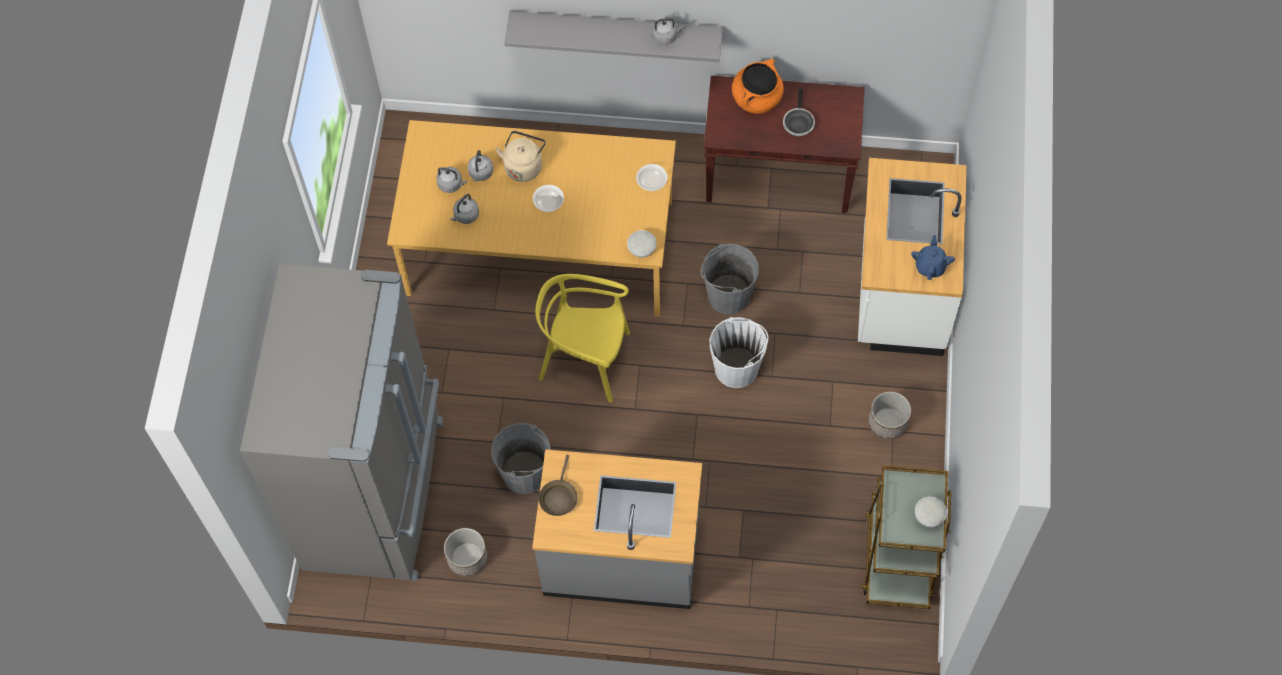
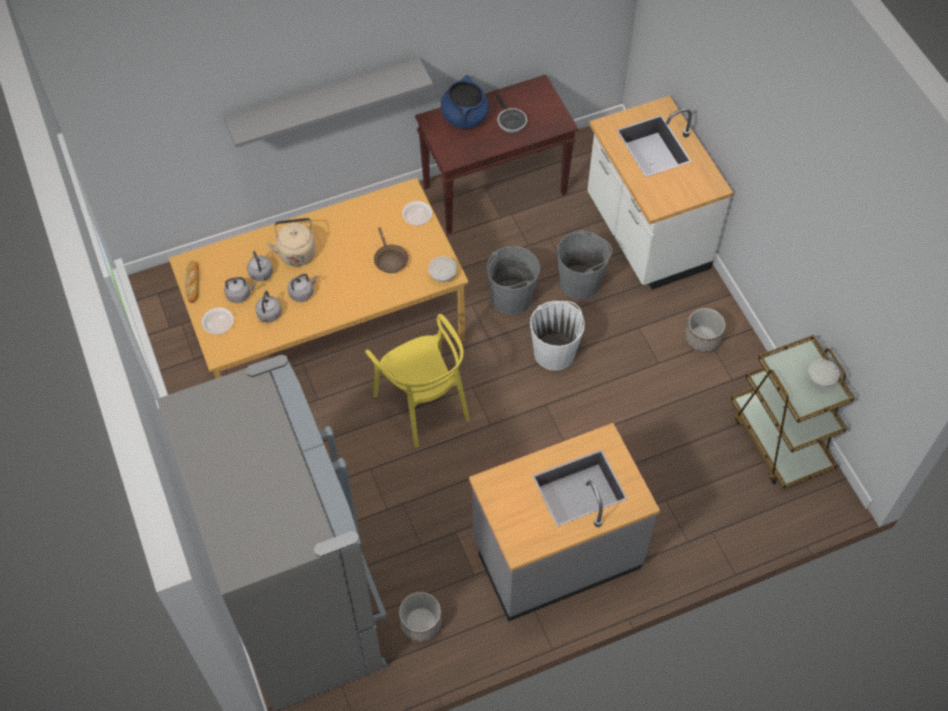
camera: 30 degrees left, 5 degrees down
(417, 154) = (193, 283): none -> bread
(525, 473) = (428, 524): grey bucket -> grey bucket (580, 283)
(548, 203) = (337, 272): bowl -> bowl (219, 326)
(558, 497) = (507, 512): brown frying pan -> brown frying pan (390, 260)
(585, 360) = (423, 404): yellow chair -> yellow chair turned 105 degrees counterclockwise
(665, 36) = (376, 83): grey kettle -> grey kettle (302, 293)
(757, 98) = (464, 117): orange cooking pot -> blue cooking pot
(930, 266) = (693, 182): blue teapot -> none

